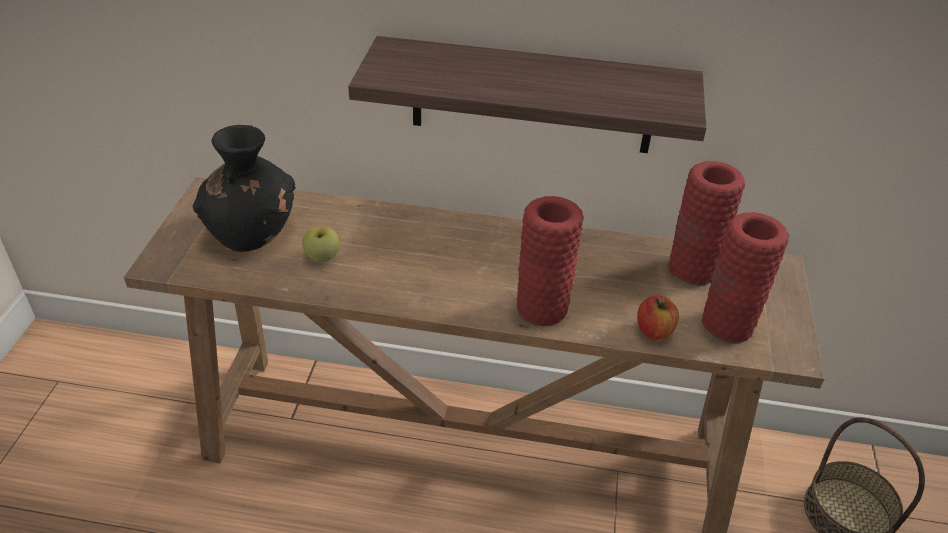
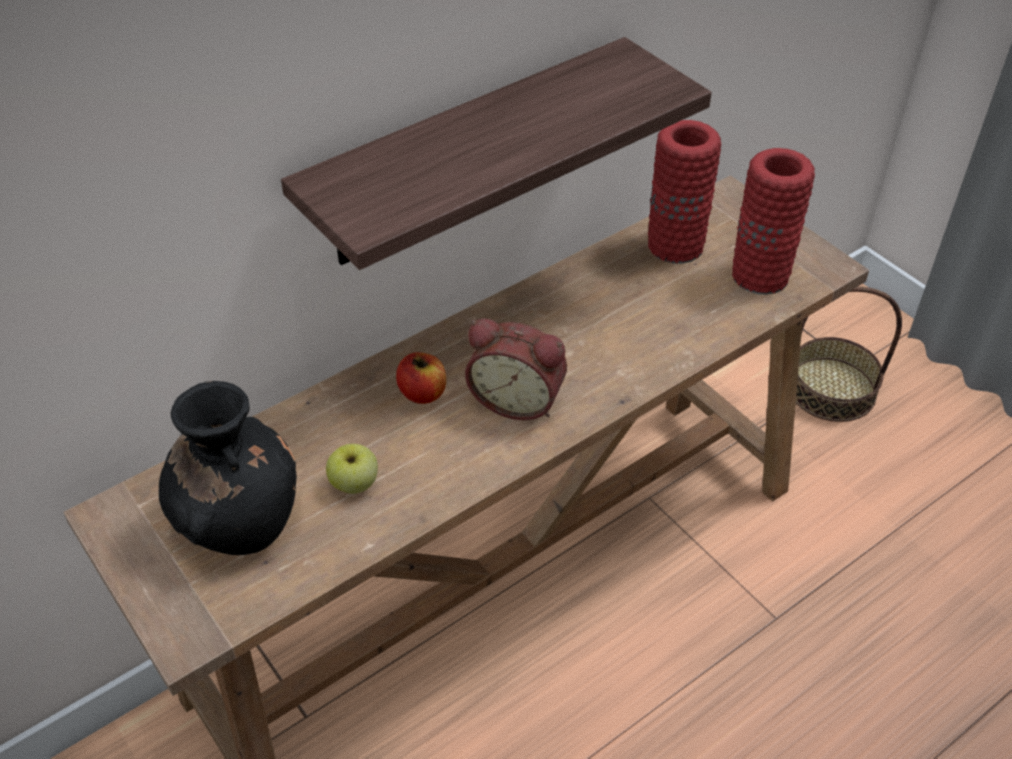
camera: 45 degrees left, 5 degrees up
(463, 280) = (517, 399): none -> alarm clock
(542, 307) = (616, 371): red vase -> none
(654, 330) = (721, 322): apple -> apple (422, 393)

